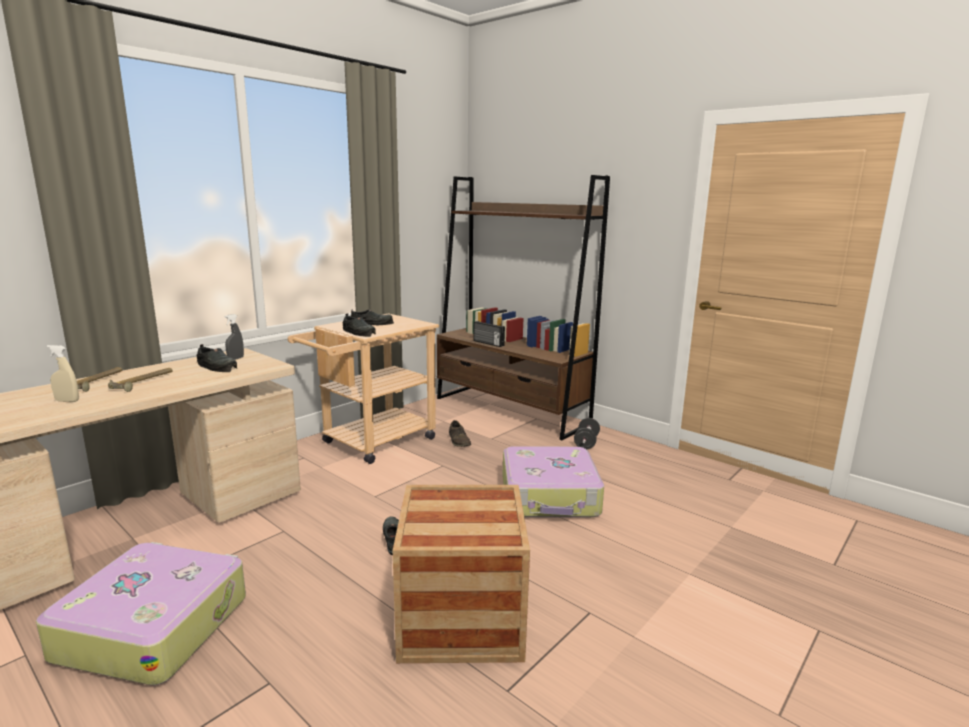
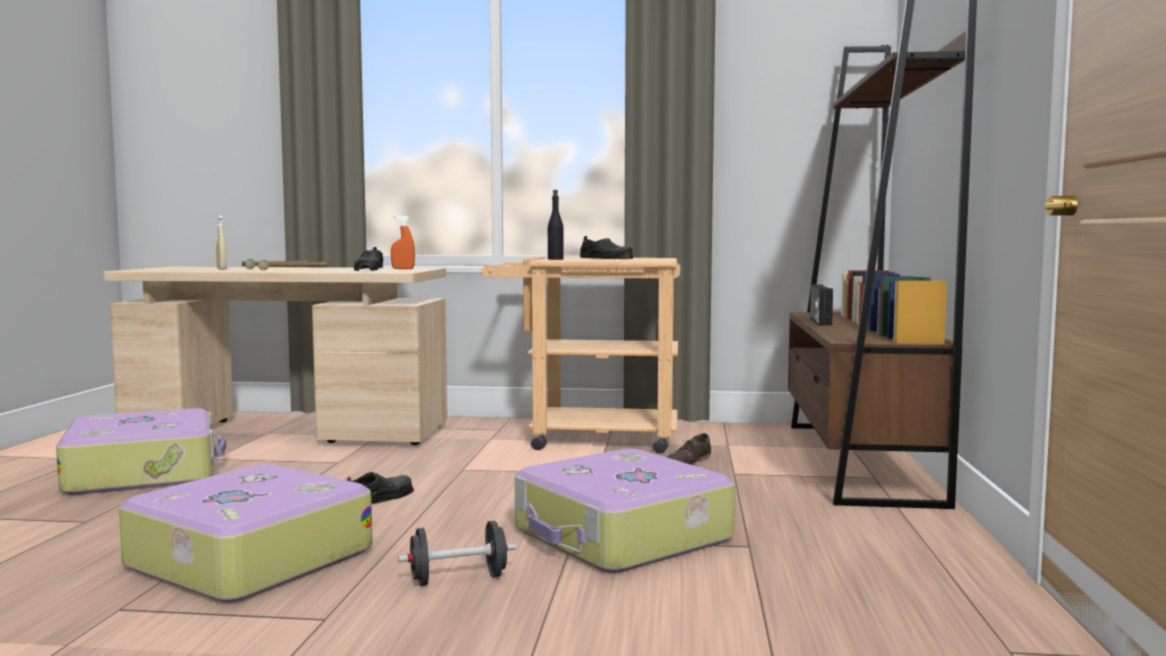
camera: 55 degrees right, 10 degrees down
(235, 359) = (403, 269): grey spray bottle -> orange spray bottle
(359, 332) = (555, 259): black shoe -> black bottle
(461, 617) = (247, 559): crate -> suitcase
(586, 443) = (865, 519): black dumbbell -> black dumbbell (458, 579)

